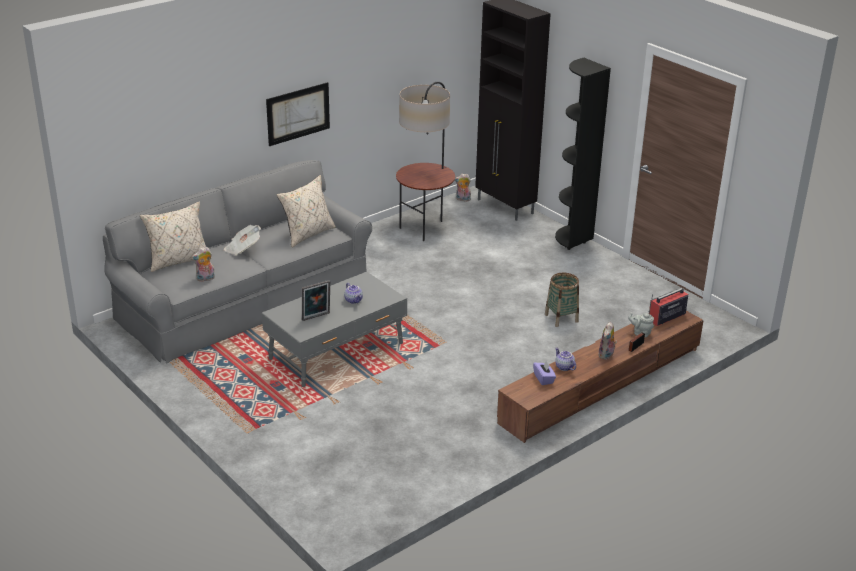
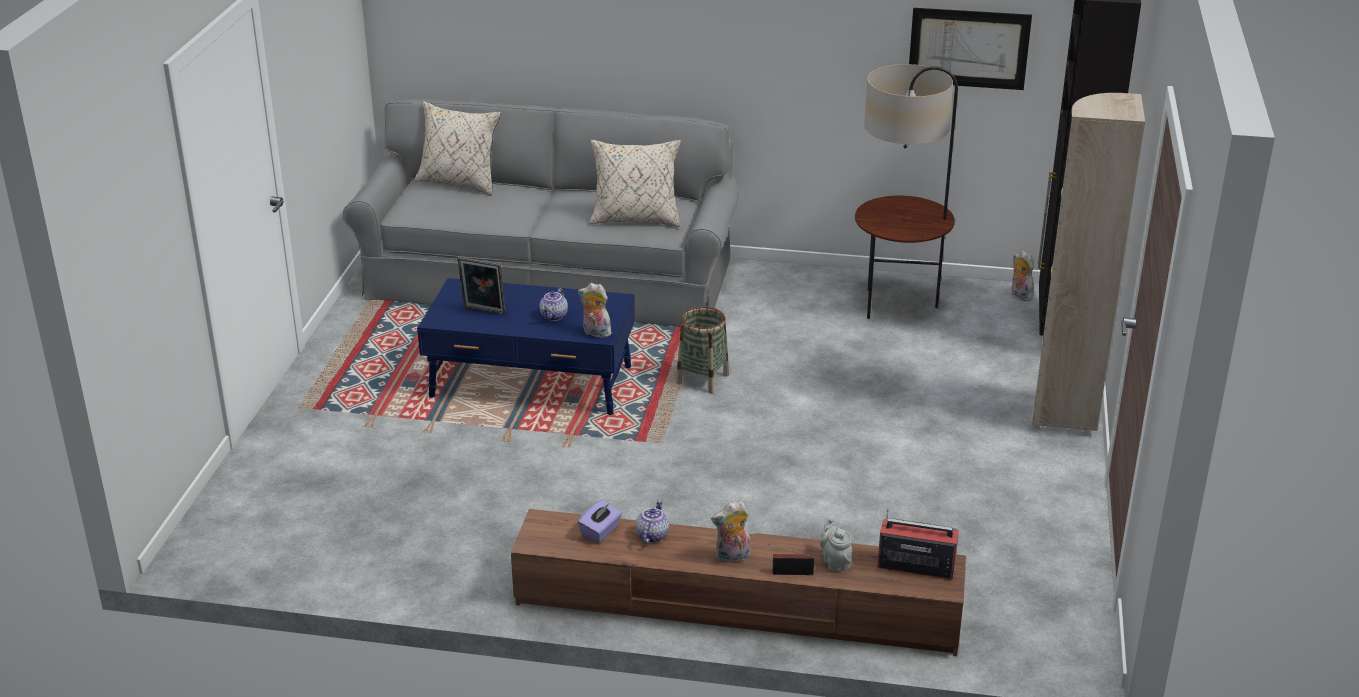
camera: 50 degrees right, 0 degrees up
(205, 279) = (447, 213): plush toy -> plush toy (595, 333)
(243, 249) = (543, 201): newspaper -> none
(298, 113) = (719, 47): picture -> picture (968, 48)
(337, 351) = (532, 382): grey coffee table -> blue coffee table
(561, 318) = (853, 501): basket -> basket (702, 379)
(570, 241) = (1065, 419): black bookcase -> beige bookcase

